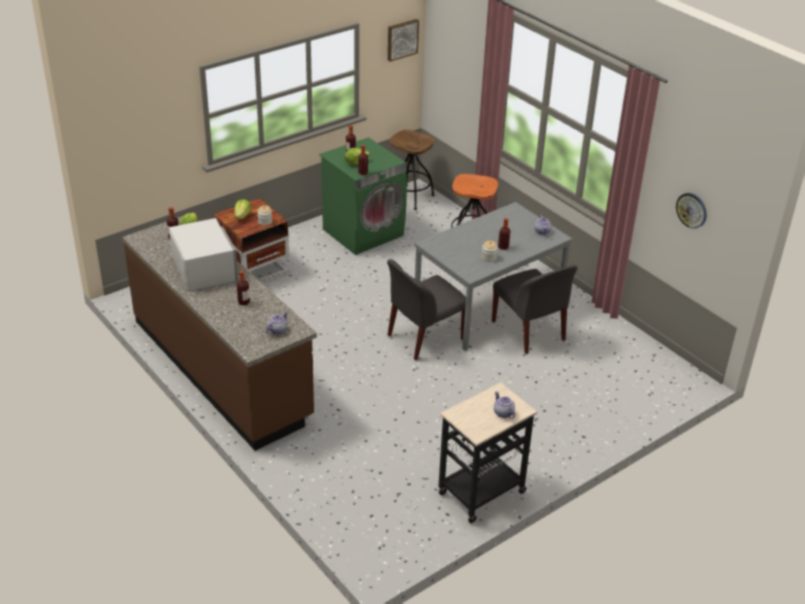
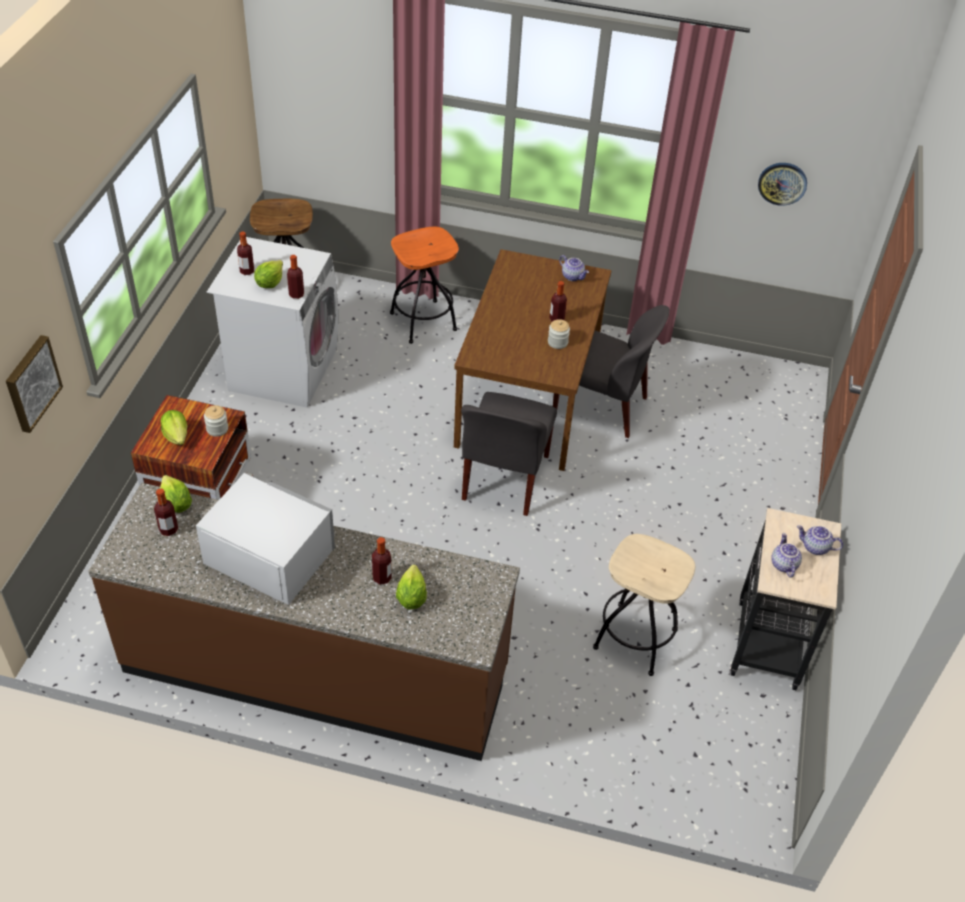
camera: 40 degrees left, 10 degrees up
(247, 317) = (411, 597): none -> lettuce
(277, 330) = (471, 594): teapot -> teapot (783, 564)
(363, 231) = (282, 368): green washing machine -> white washing machine
(402, 39) = (233, 75): picture -> picture (31, 383)
(405, 447) = (636, 638): none -> beige stool
(488, 306) = (527, 397): grey dining table -> brown dining table

